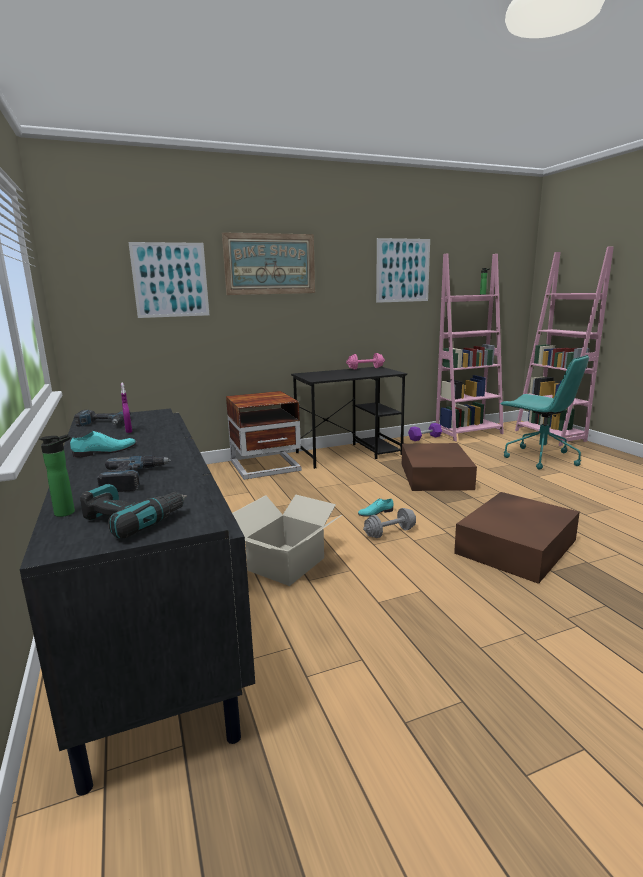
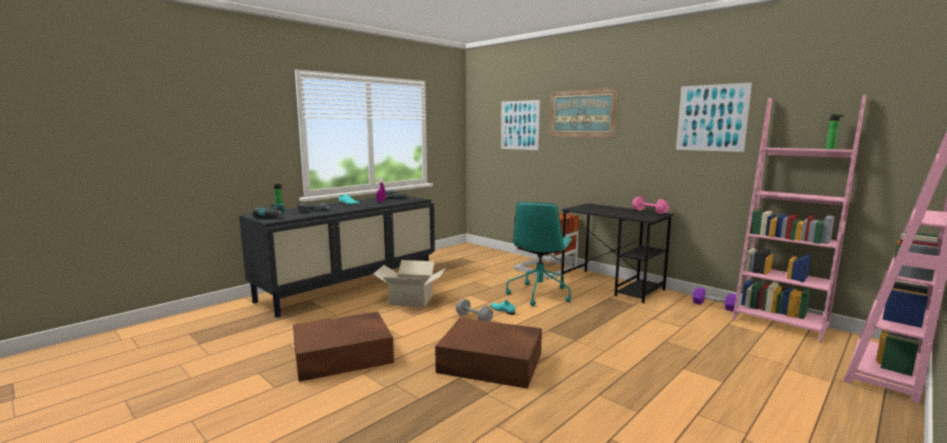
camera: 65 degrees right, 5 degrees down
(435, 475) = (608, 321): brown storage box -> brown storage box (344, 355)
(537, 458) = (755, 366): turquoise office chair -> turquoise office chair (540, 293)

